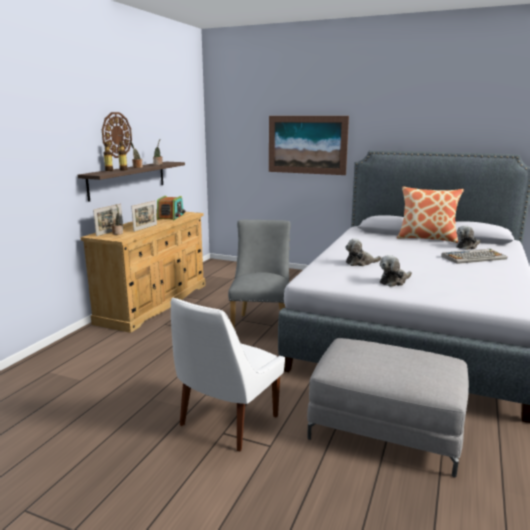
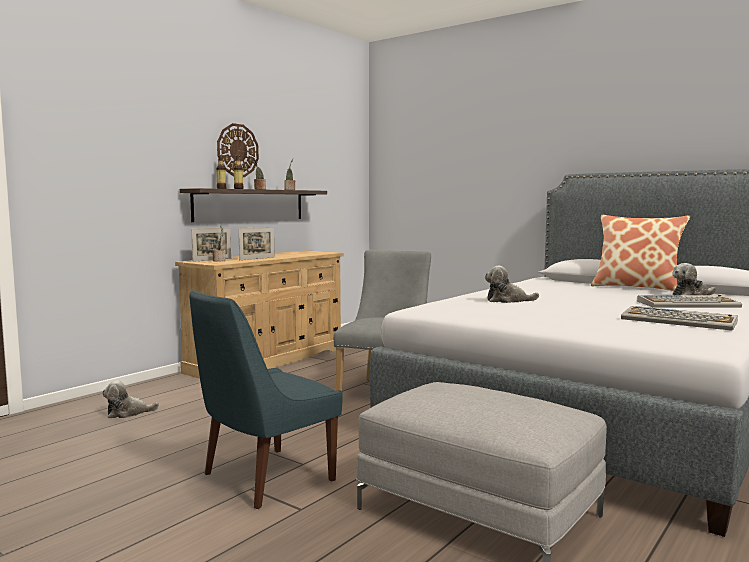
camera: 15 degrees right, 10 degrees down
(171, 217) = (300, 253): radio -> none
(226, 422) = (264, 479): white chair -> blue chair
(307, 145) = (488, 172): picture -> none
(394, 281) = (534, 316): plush toy -> plush toy (128, 413)
(484, 279) = (679, 321): none -> keyboard

